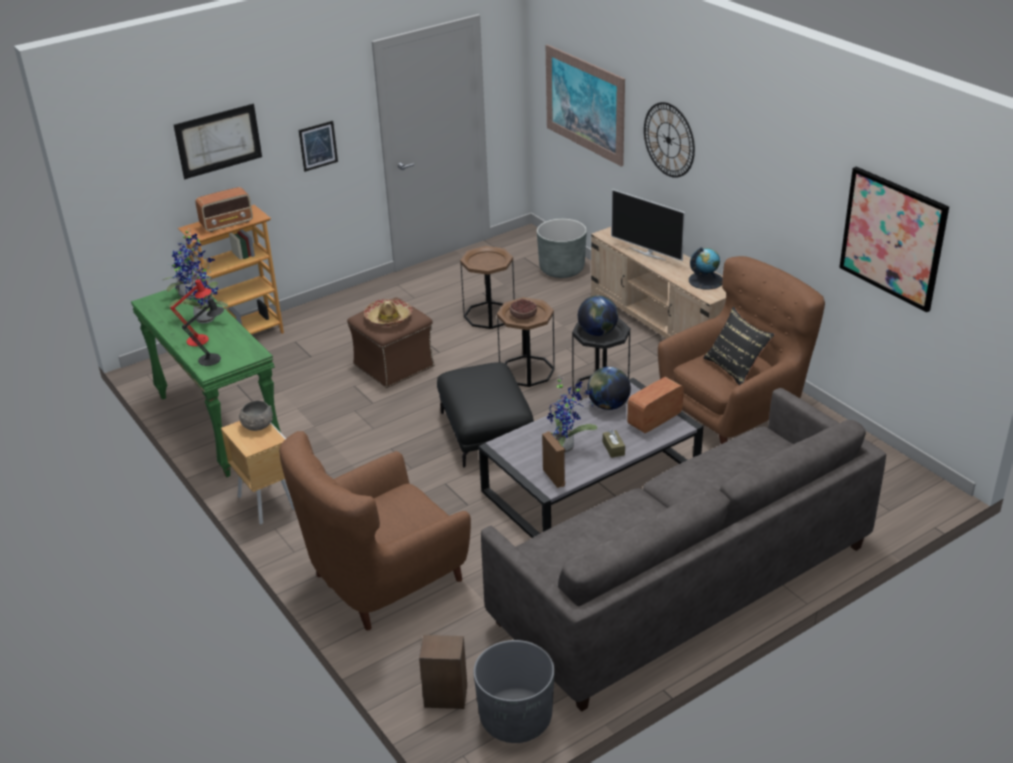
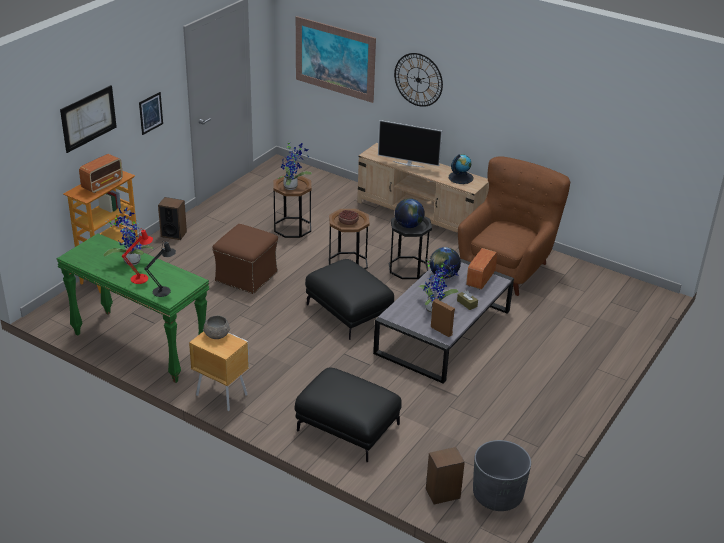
camera: 25 degrees left, 0 degrees up
(191, 294) = (104, 245): potted plant -> potted plant (292, 186)
(346, 301) = (173, 234): none -> speaker
(383, 580) = (347, 428): brown armchair -> black ottoman
(388, 318) = (247, 240): hat -> none
(562, 269) = (323, 185): grey planter -> none
(683, 584) = (545, 385): grey sofa -> none
(735, 368) = (512, 235): black pillow -> none
(893, 238) = (615, 130): picture -> none

